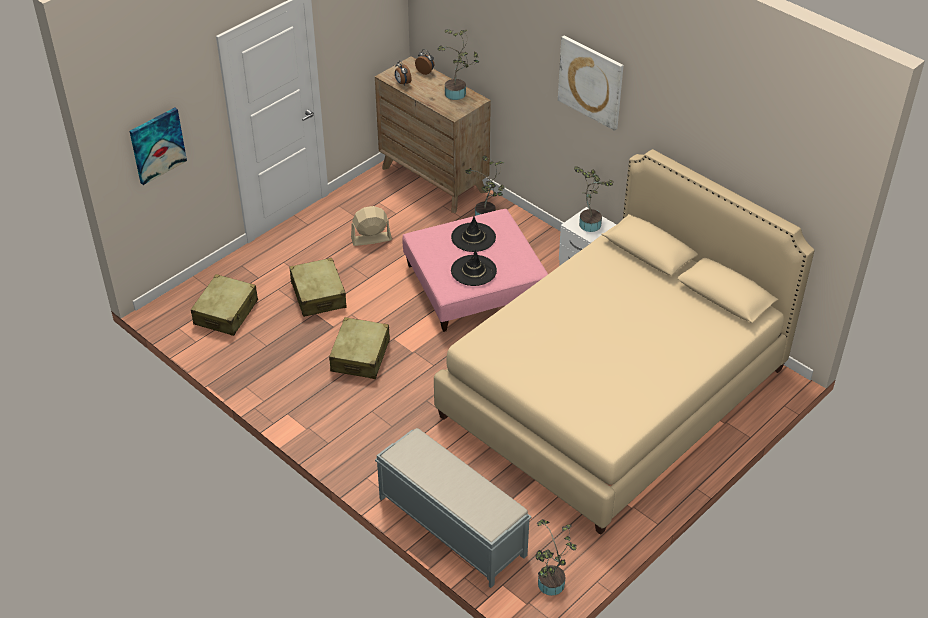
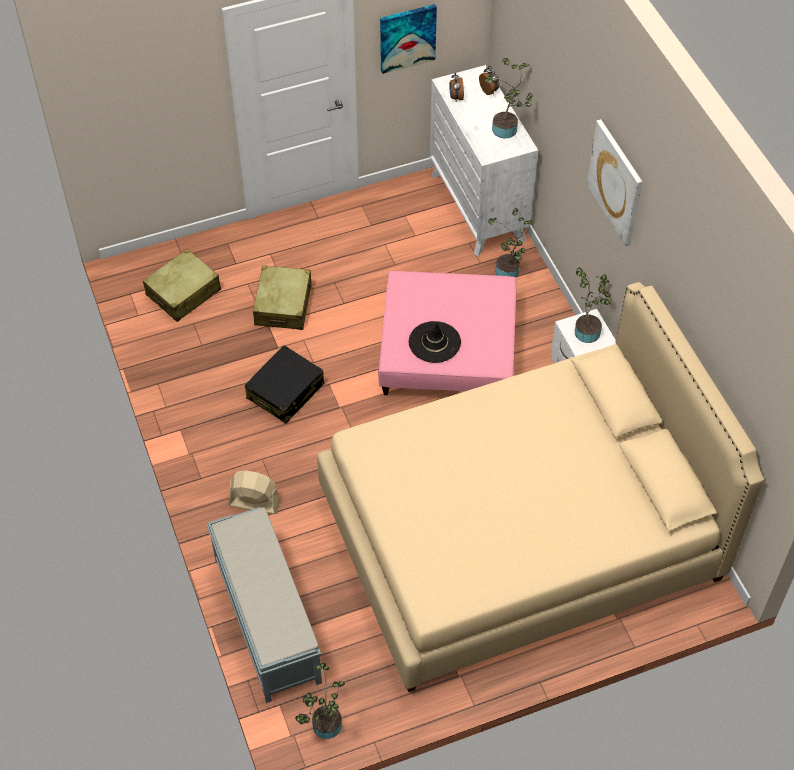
camera: 25 degrees right, 10 degrees up
(157, 145) = (137, 106): picture -> picture (407, 37)
(360, 356) = (286, 391): beige suitcase -> black suitcase
(371, 239) = (372, 257): beige fan -> beige fan (254, 502)
(434, 179) = (478, 207): brown dresser -> white dresser
(473, 237) = (457, 301): black hat -> none

